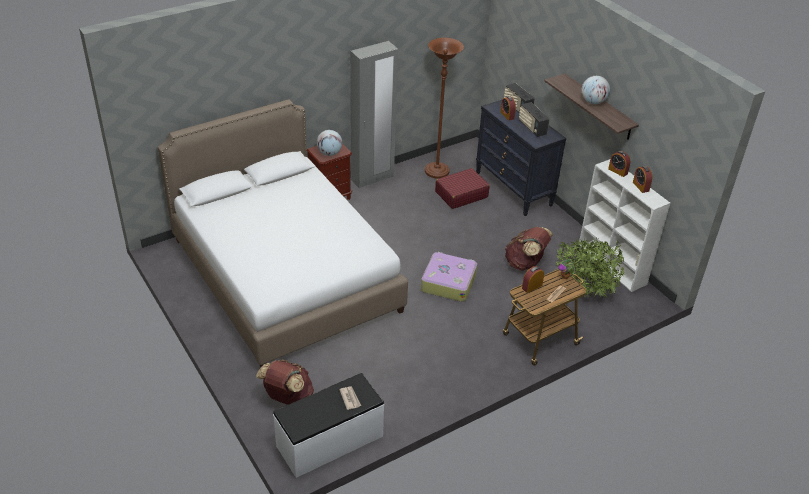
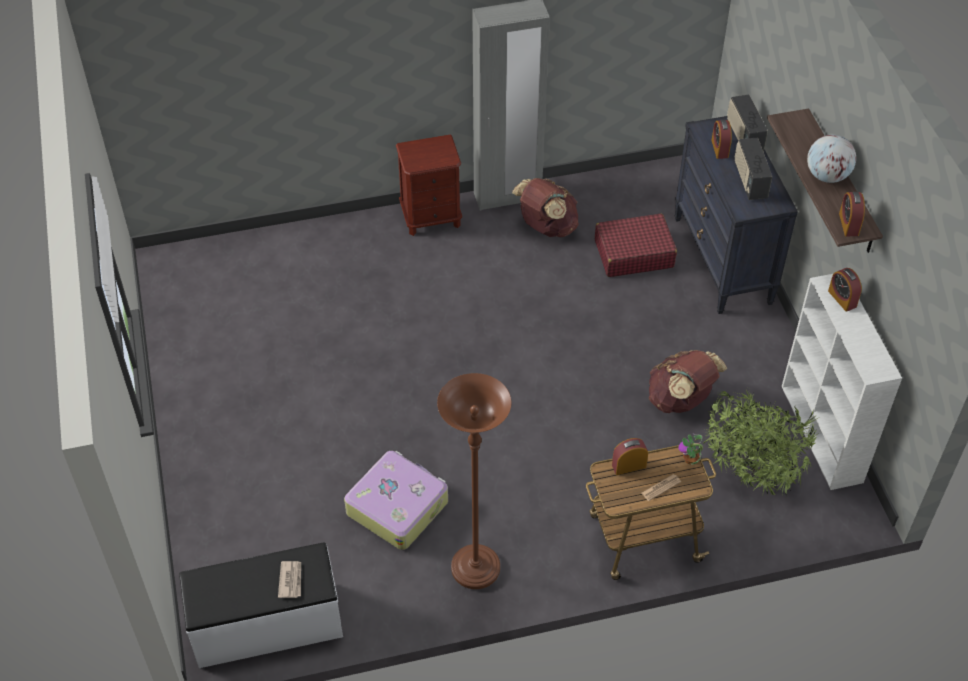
camera: 20 degrees right, 10 degrees up
(285, 275) = (312, 338): white bed -> none
(287, 397) = (237, 539): brown backpack -> brown backpack (546, 227)
(329, 153) = (426, 158): globe -> none
(437, 172) = (613, 204): brown floor lamp -> brown floor lamp (475, 568)
(448, 282) = (546, 406): suitcase -> suitcase (397, 506)
(640, 186) = (866, 336): alarm clock -> alarm clock (848, 224)

